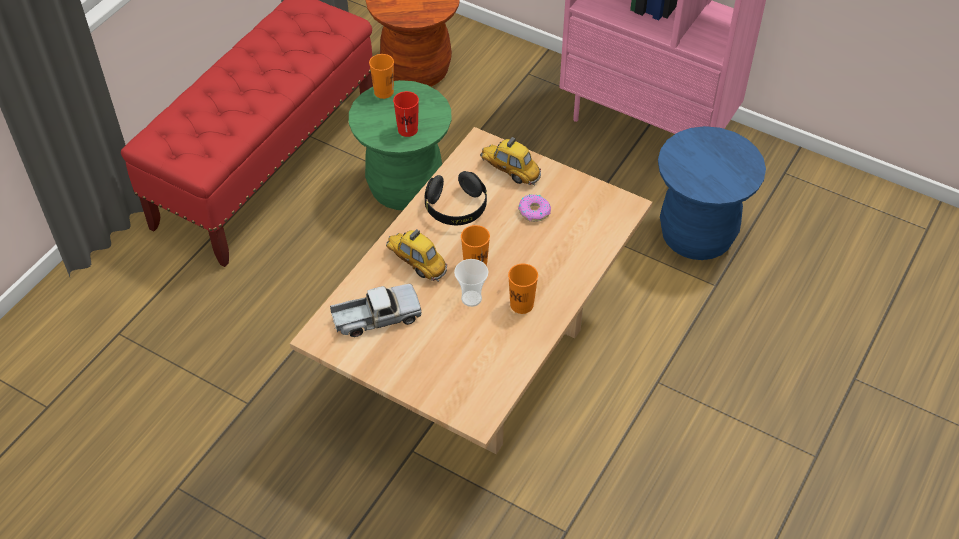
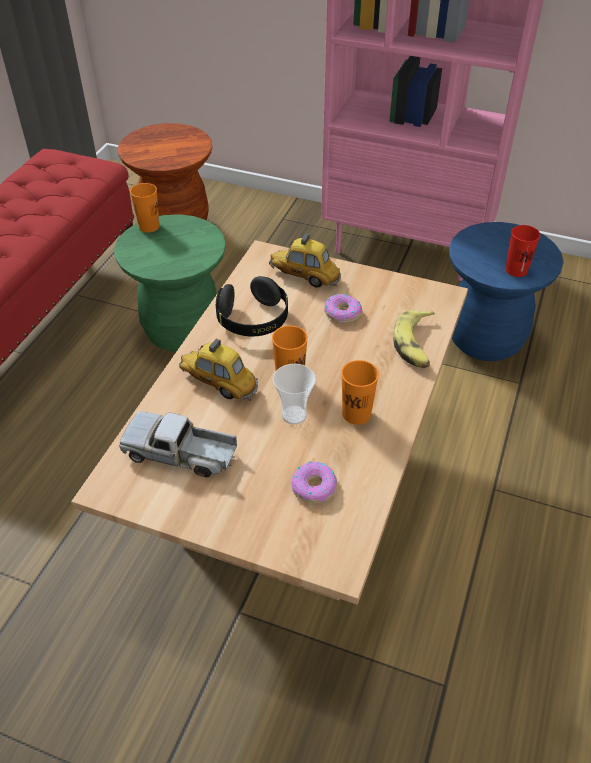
camera: 10 degrees left, 5 degrees down
(376, 317) = (180, 453): toy truck -> toy truck turned 135 degrees counterclockwise
(407, 130) = (181, 257): red cup -> red cup (516, 270)
(473, 359) = (314, 487): none -> donut
(588, 250) = (415, 344): none -> banana

